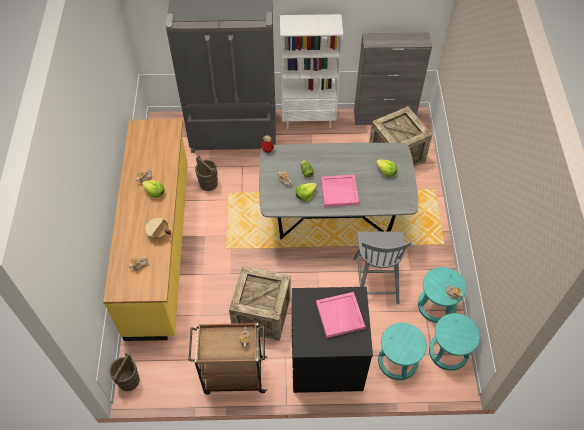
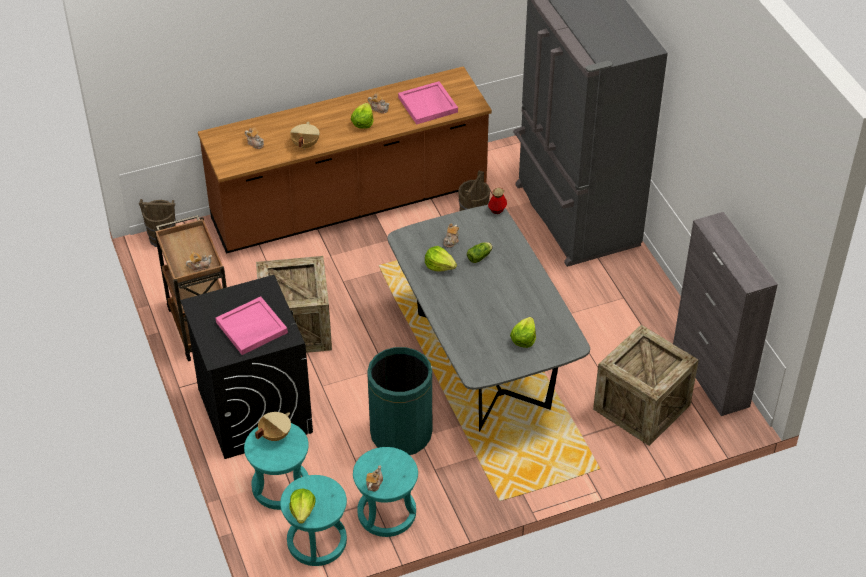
camera: 70 degrees right, 10 degrees down
(160, 248) = (350, 206): yellow counter -> brown counter
(308, 120) = (649, 288): white bookcase -> none
(339, 191) = (462, 298): pink tray -> pink tray (428, 105)
(376, 279) = (401, 433): grey chair -> green trash can
(394, 341) = (274, 435): none -> beige cooking pot
(465, 342) = (303, 511): none -> lettuce

